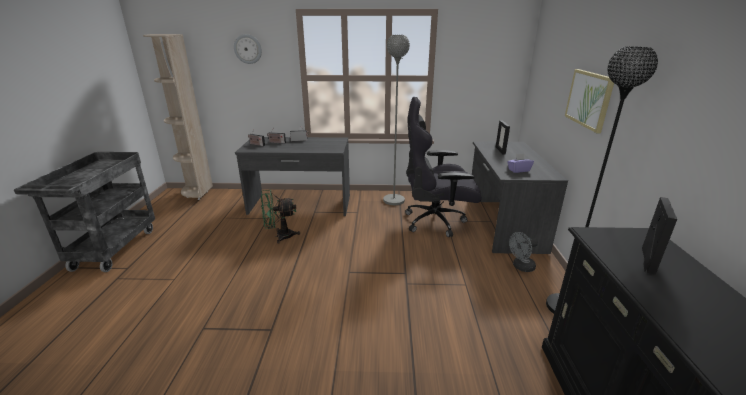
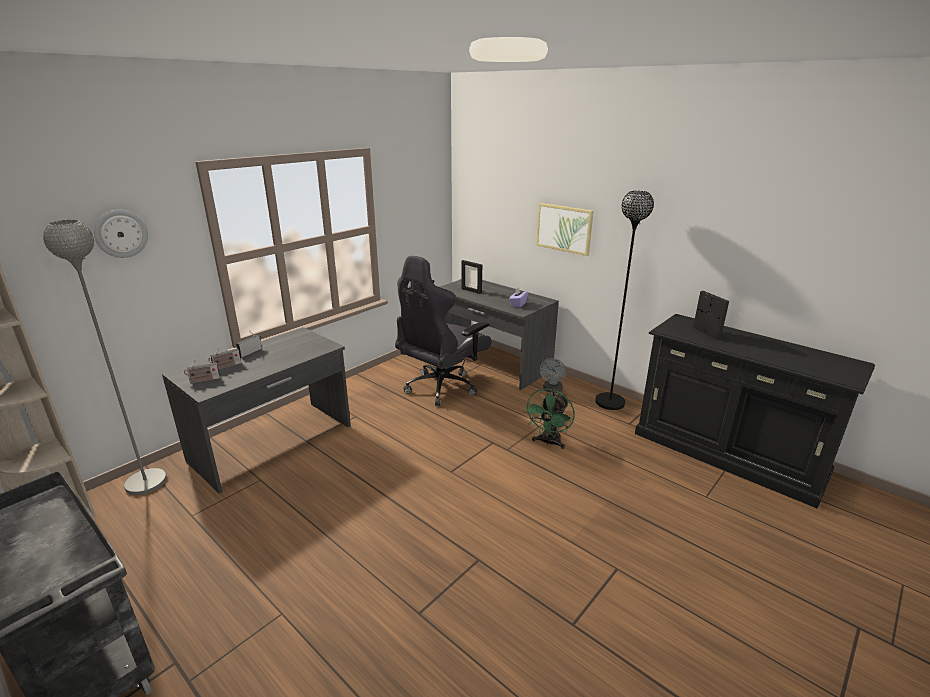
camera: 50 degrees left, 0 degrees up
(280, 236) = (319, 487): green fan -> green fan (548, 442)
(394, 200) = (370, 386): grey floor lamp -> grey floor lamp (146, 482)

